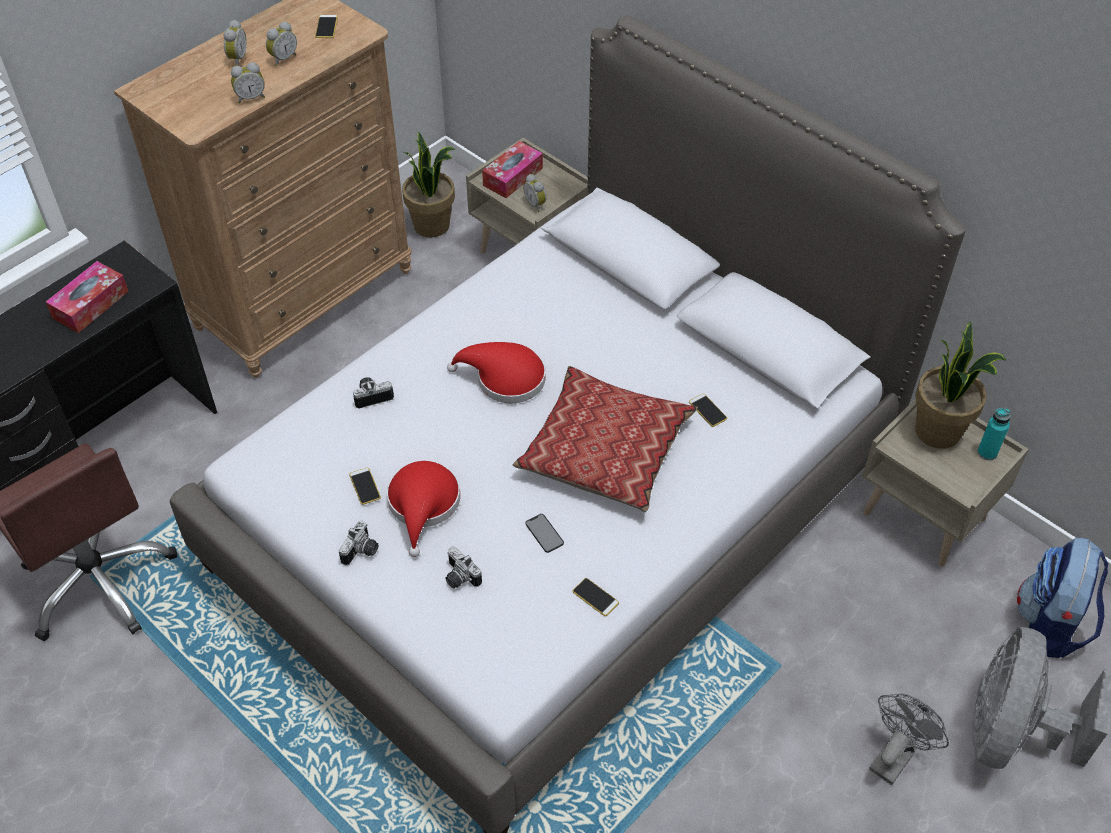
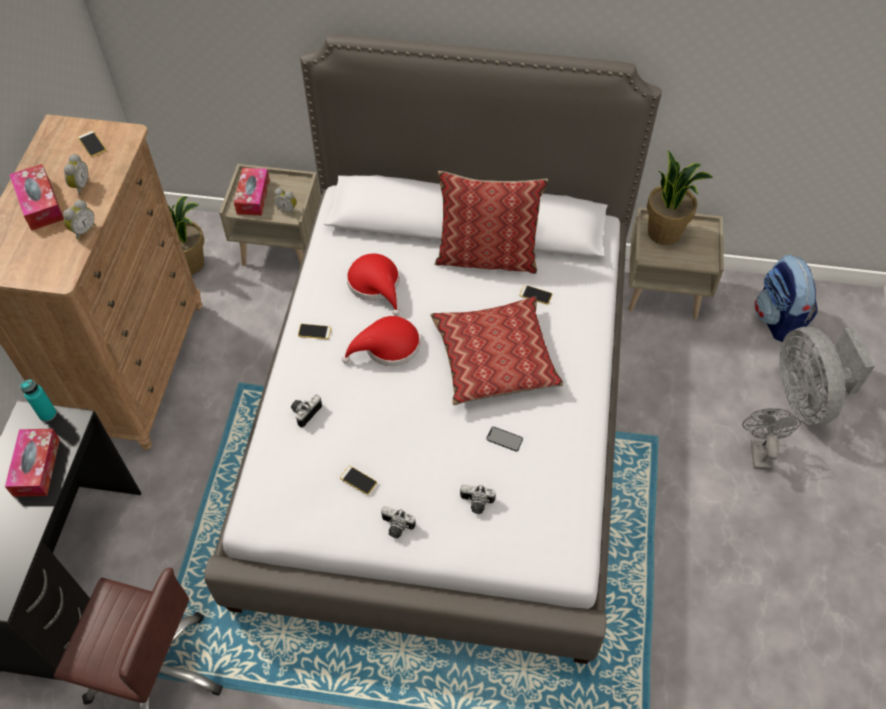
camera: 35 degrees left, 5 degrees up
(236, 59) = (40, 204): alarm clock -> tissue box
(362, 552) = (396, 527): camera -> camera turned 120 degrees clockwise
(423, 505) = (410, 468): red hat -> red hat (376, 284)
(595, 597) = (572, 461): phone -> phone (314, 332)
(689, 345) = (487, 256): none -> pillow
(987, 452) = (701, 231): turquoise bottle -> turquoise bottle (47, 414)

